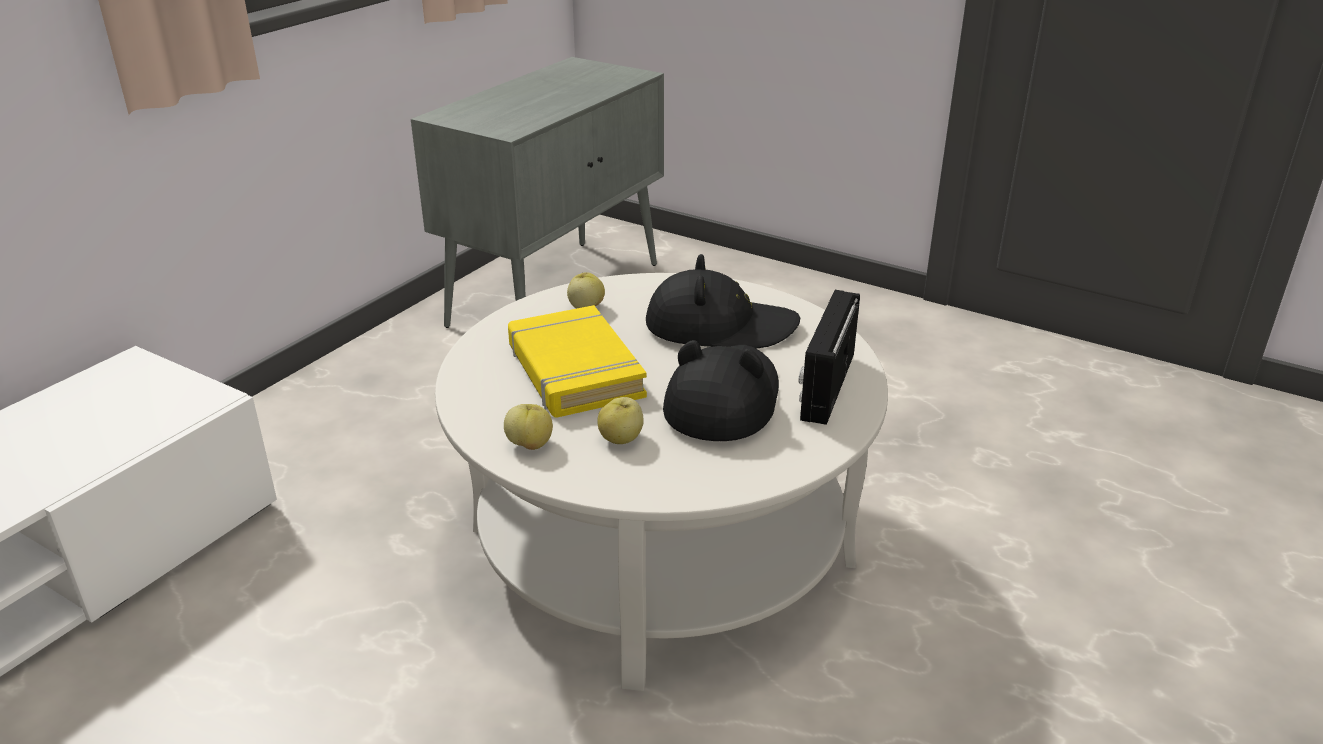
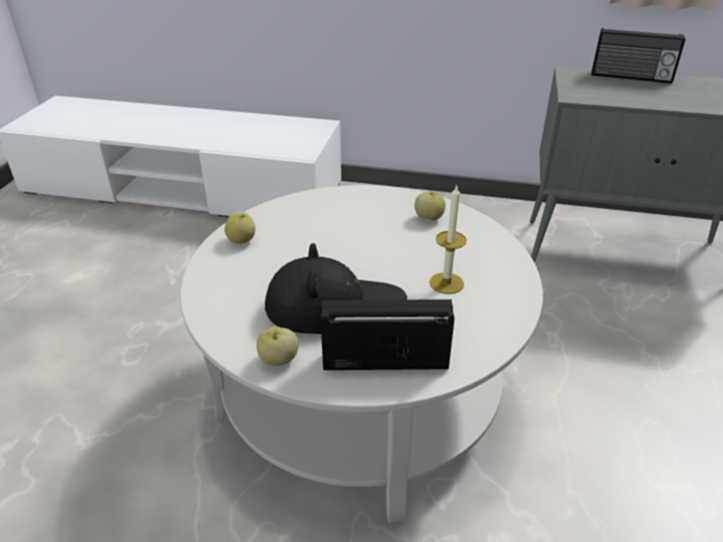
camera: 70 degrees right, 5 degrees up
(490, 98) = (631, 77): none -> radio
(574, 371) = (338, 234): yellow book -> none
(621, 439) = (261, 273): apple -> apple (278, 360)
(719, 327) = (446, 283): black hat -> candle

